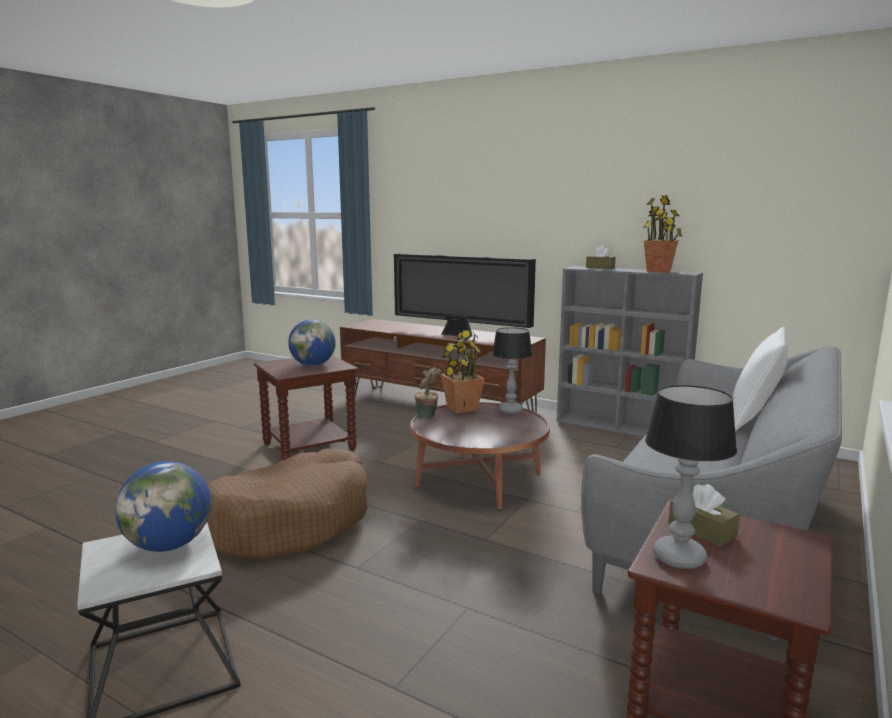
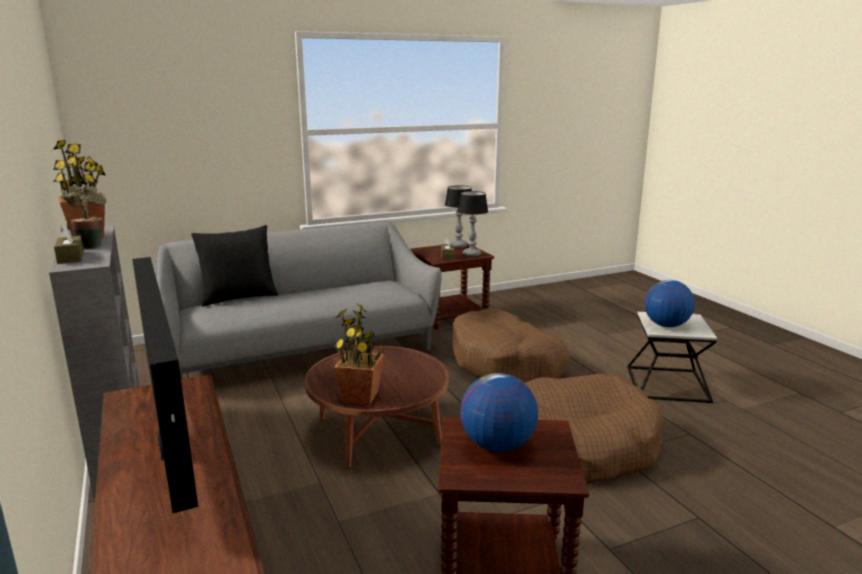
camera: 145 degrees left, 5 degrees up
(427, 417) = (411, 396): potted plant -> potted plant (91, 245)
(453, 608) = (506, 363): none -> brown dog bed
(511, 411) = (324, 379): table lamp -> table lamp (458, 246)
(754, 420) = (238, 297): white pillow -> black pillow

